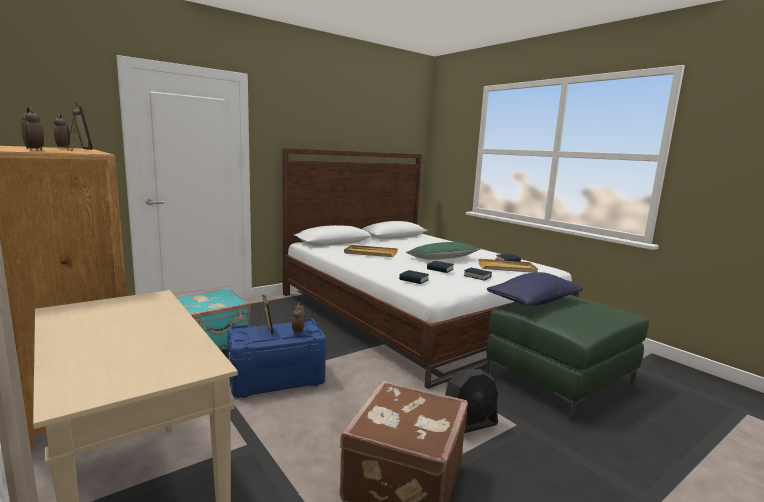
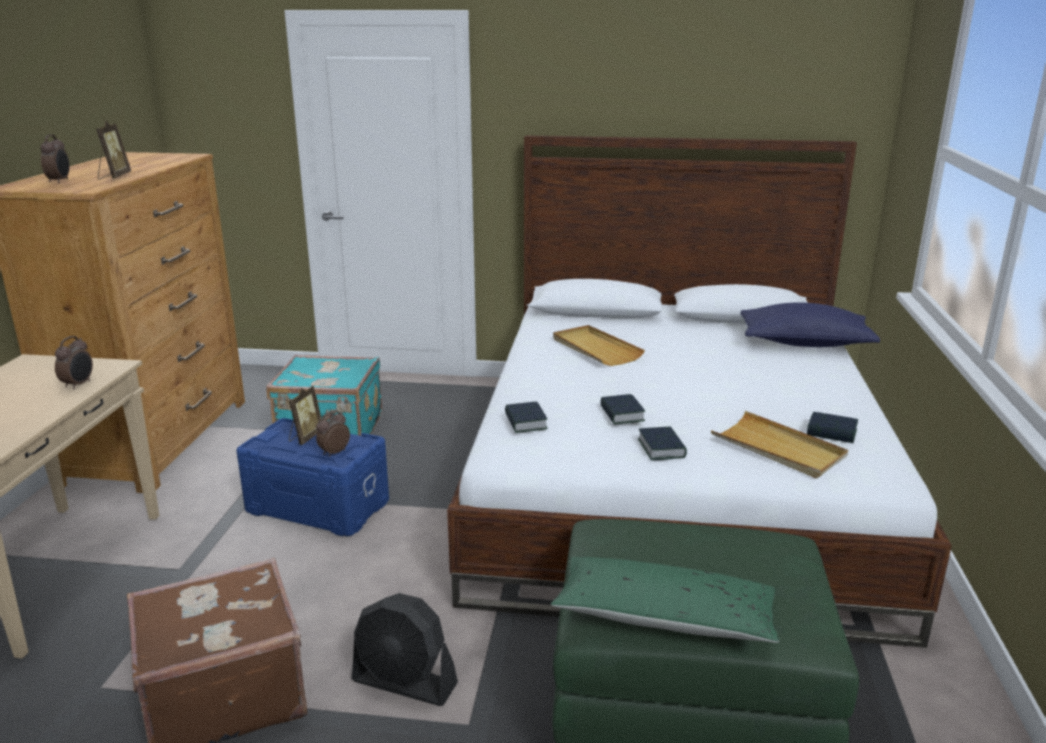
camera: 45 degrees right, 10 degrees up
(64, 148) = (156, 160): alarm clock -> alarm clock (79, 384)
(442, 258) = (698, 392): green pillow -> green pillow (664, 618)
(533, 302) = (659, 535): blue pillow -> blue pillow (804, 343)

